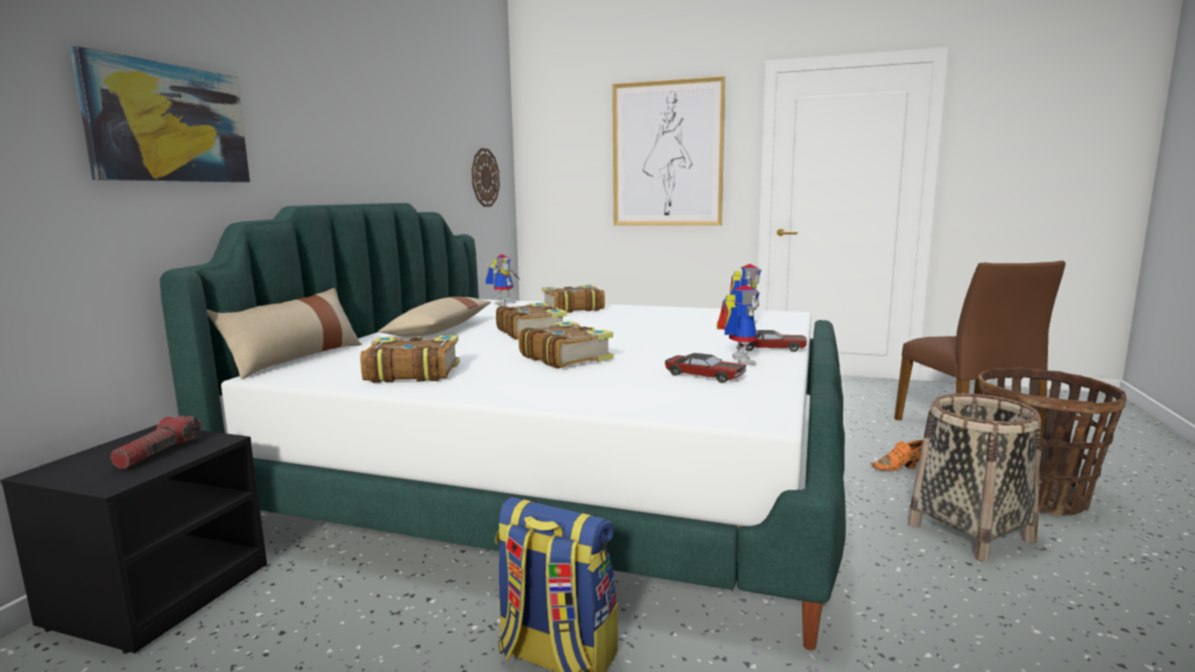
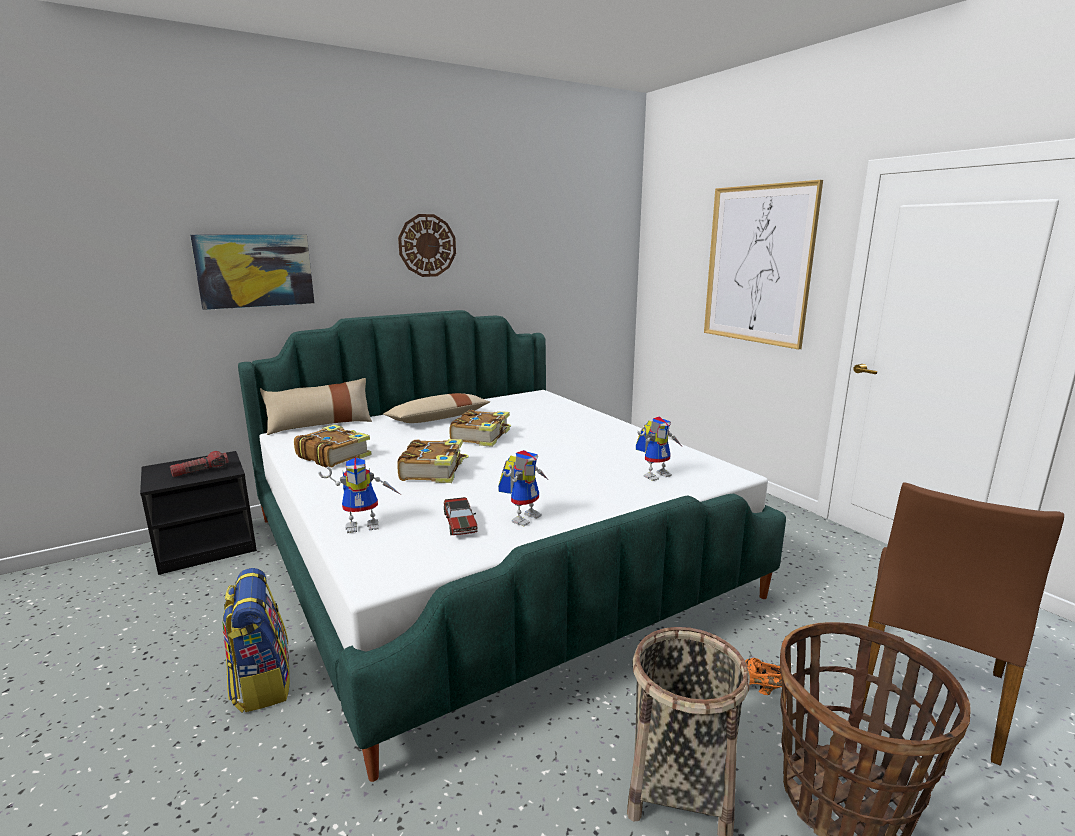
camera: 40 degrees right, 5 degrees up
(485, 177) = (588, 279): wall clock -> wall clock (427, 245)
(503, 303) = (545, 398): toy robot -> toy robot (365, 525)
(572, 308) = (574, 416): book -> none
(771, 348) = (589, 513): toy car -> none

